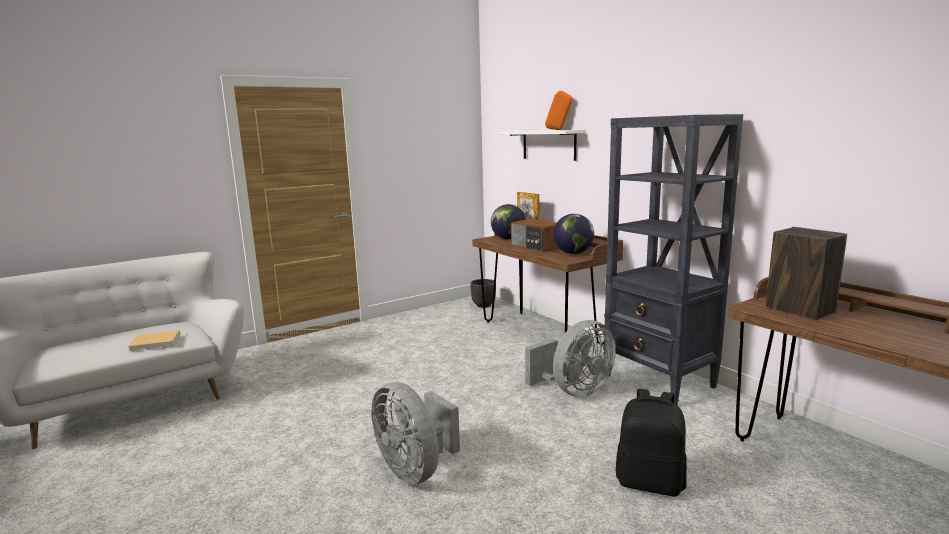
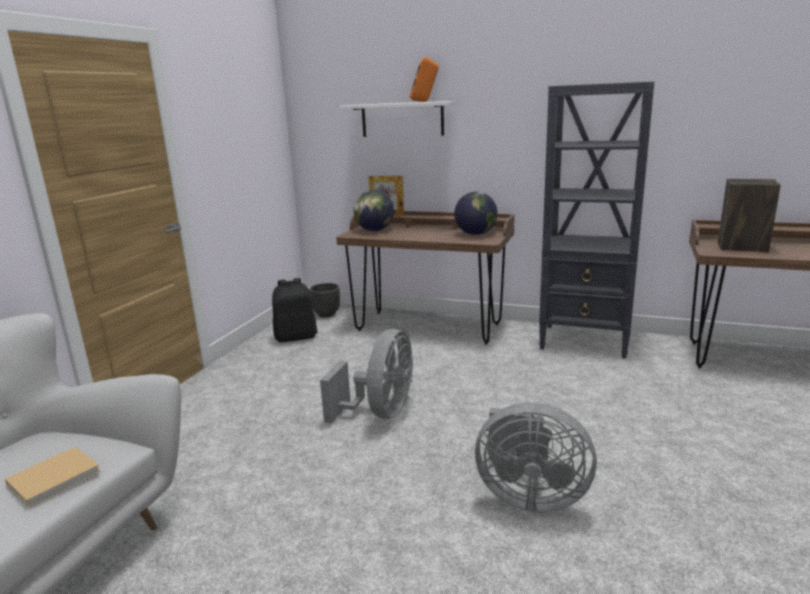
camera: 35 degrees left, 5 degrees up
(535, 247) = (425, 234): radio -> none
(574, 391) = (539, 370): grey fan -> grey fan (381, 412)
(650, 482) = (700, 422): black backpack -> black backpack (296, 337)

